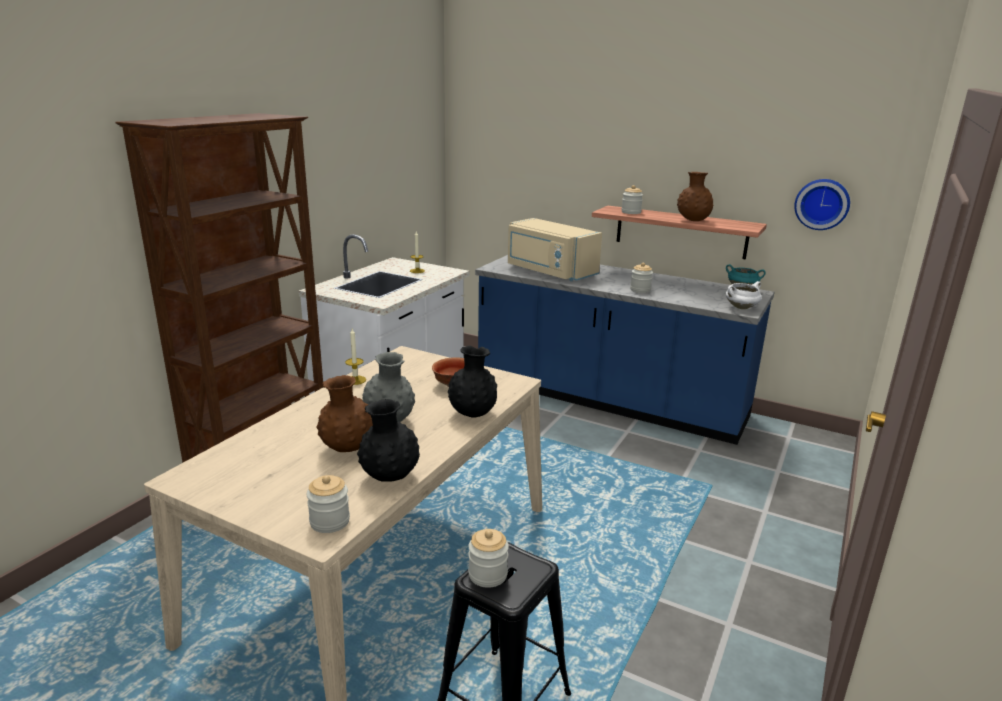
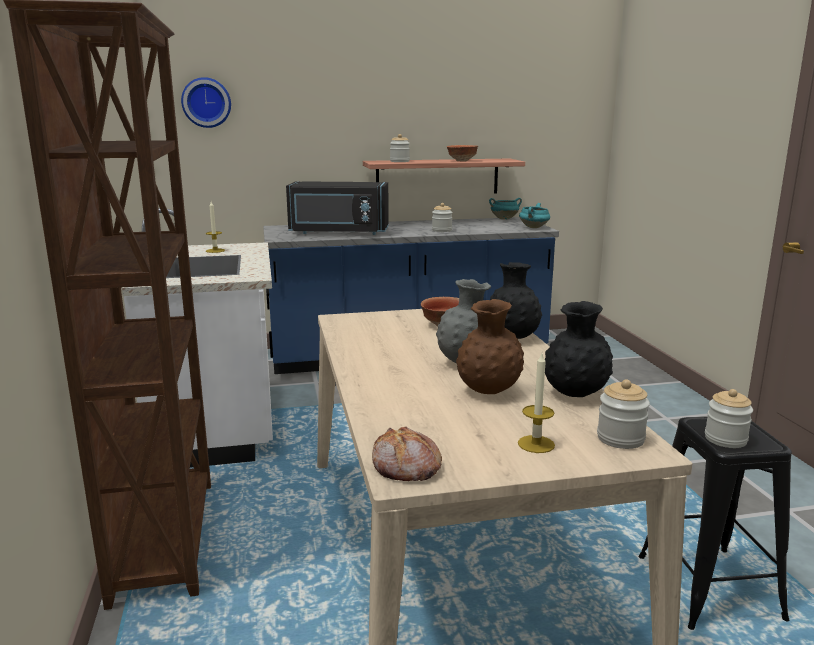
camera: 40 degrees left, 5 degrees down
(193, 474) = (405, 467): none -> bread
(355, 380) = (349, 348): candle -> candle (536, 444)
(549, 272) = (338, 232): beige microwave -> black microwave
(693, 221) = (462, 161): brown vase -> bowl
(741, 308) = (534, 227): white cooking pot -> turquoise cooking pot
(822, 204) = (550, 135): wall clock -> wall clock (206, 102)

